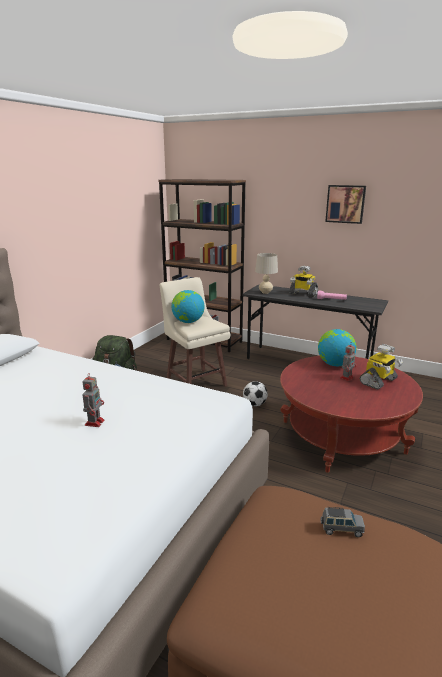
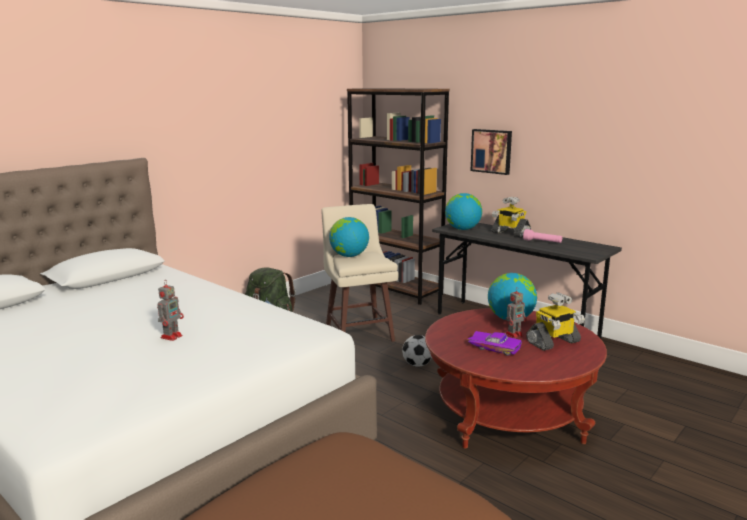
camera: 15 degrees right, 5 degrees down
(265, 292) = (462, 229): beige table lamp -> globe
(341, 391) = (495, 347): none -> purple toy car
(341, 529) = (386, 477): grey toy car -> none
(345, 204) = (567, 118): picture -> picture (492, 151)

